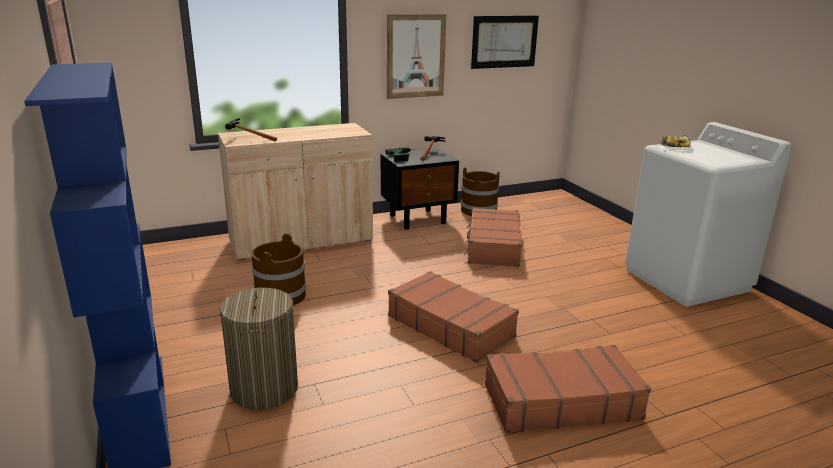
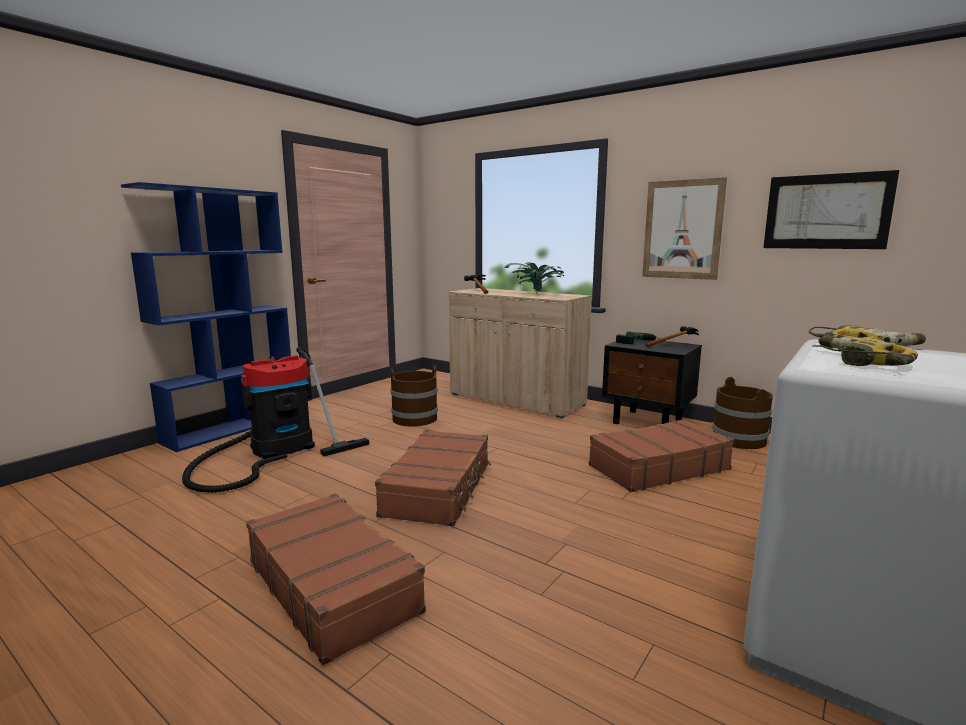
camera: 60 degrees right, 10 degrees down
(264, 389) = (276, 450): laundry basket -> vacuum cleaner
(313, 130) = (537, 294): none -> potted plant
(705, 156) = (857, 361): none -> power drill

